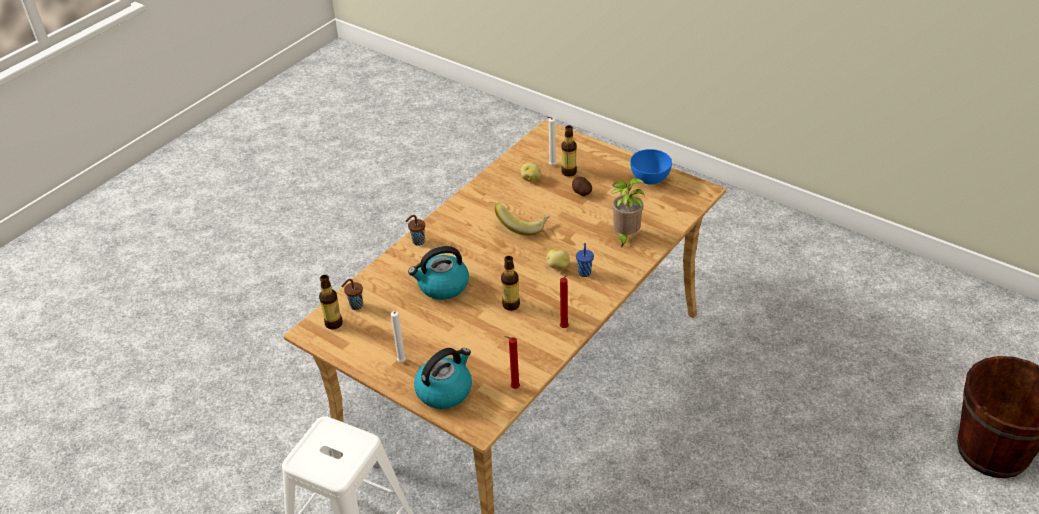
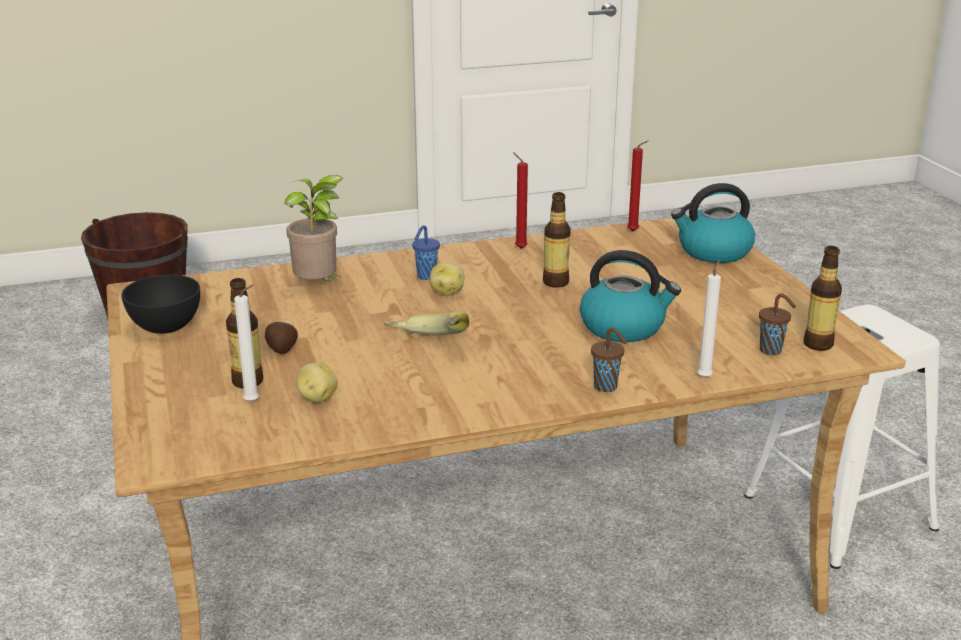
camera: 145 degrees left, 15 degrees down
(401, 362) = (746, 284): white candle -> white candle (705, 377)
(650, 178) = (165, 327): blue bowl -> black bowl

